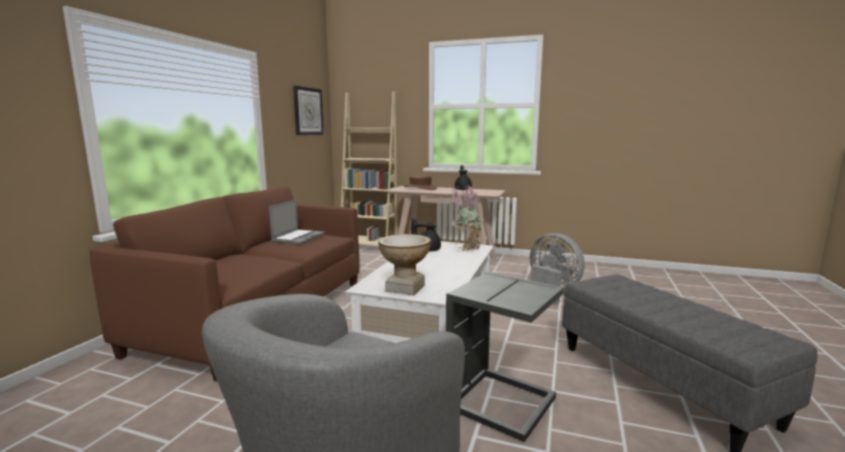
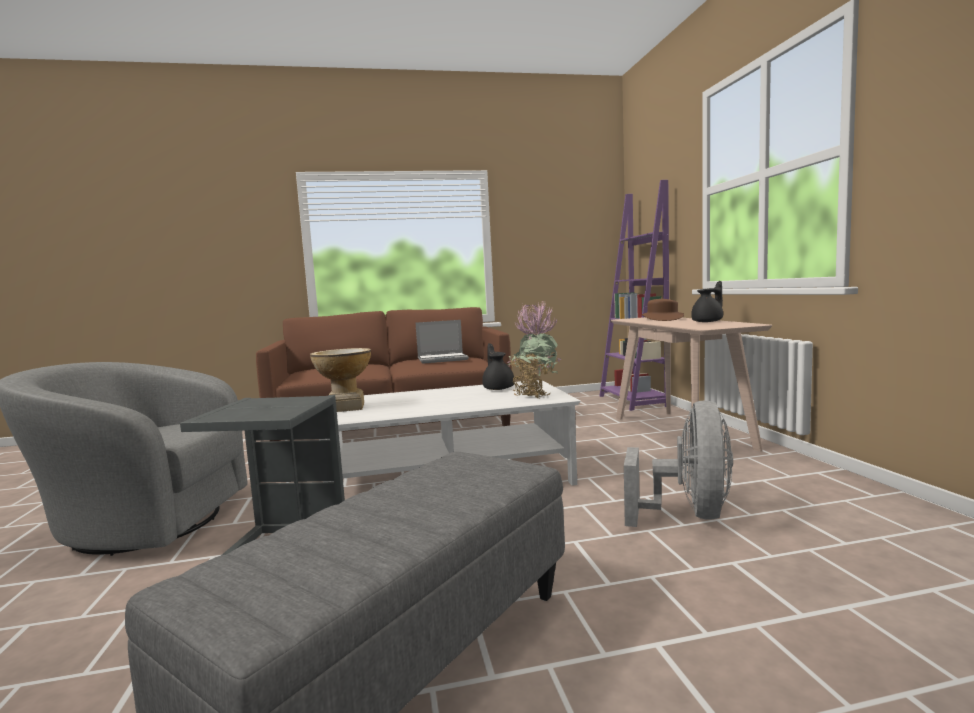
camera: 60 degrees right, 5 degrees down
(308, 111) = (575, 224): wall clock -> none
(369, 247) = (633, 401): beige bookcase -> purple bookcase

